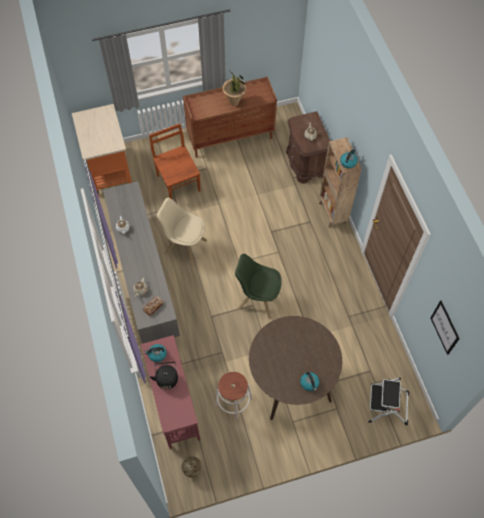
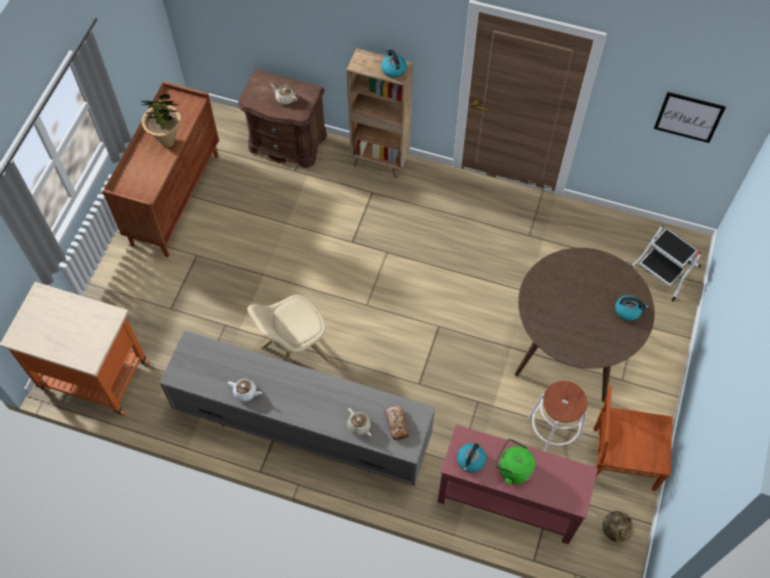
camera: 55 degrees left, 0 degrees up
(166, 378) = (512, 468): black kettle -> green kettle
(178, 182) = (188, 301): brown chair -> brown chair (621, 458)
(258, 299) = (435, 316): green chair -> none

